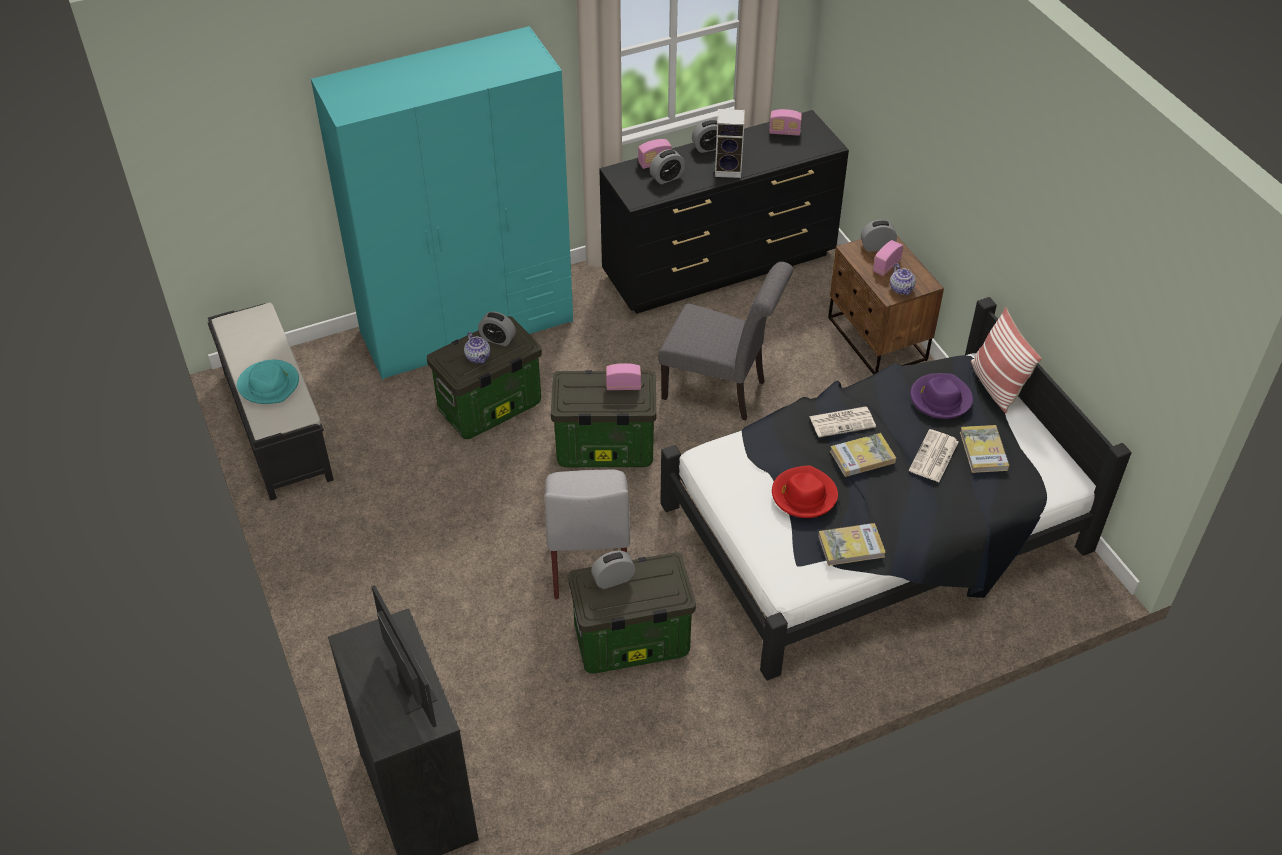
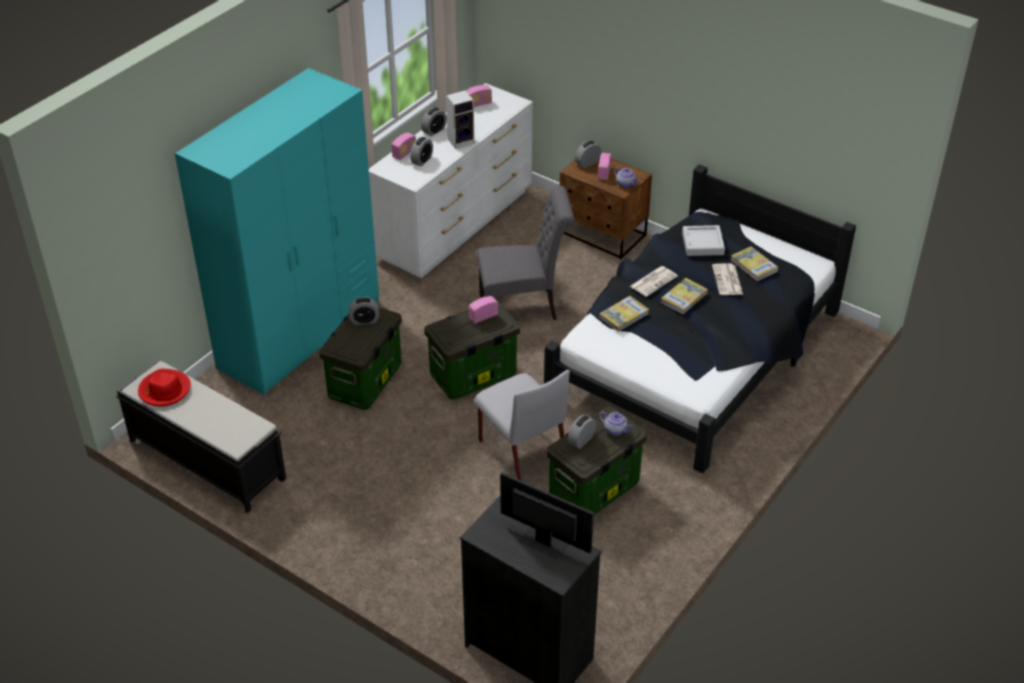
camera: 30 degrees left, 5 degrees down
(269, 384) = (214, 417): turquoise hat -> none
(478, 357) = (361, 338): teapot -> teapot (615, 430)
(721, 266) = (456, 224): black dresser -> white dresser
(803, 495) = (665, 335): red hat -> red hat (164, 390)
(851, 546) = (720, 354): book -> book (624, 315)
(940, 398) = (702, 244): purple hat -> grey tray
(996, 386) = (729, 223): pillow -> none

